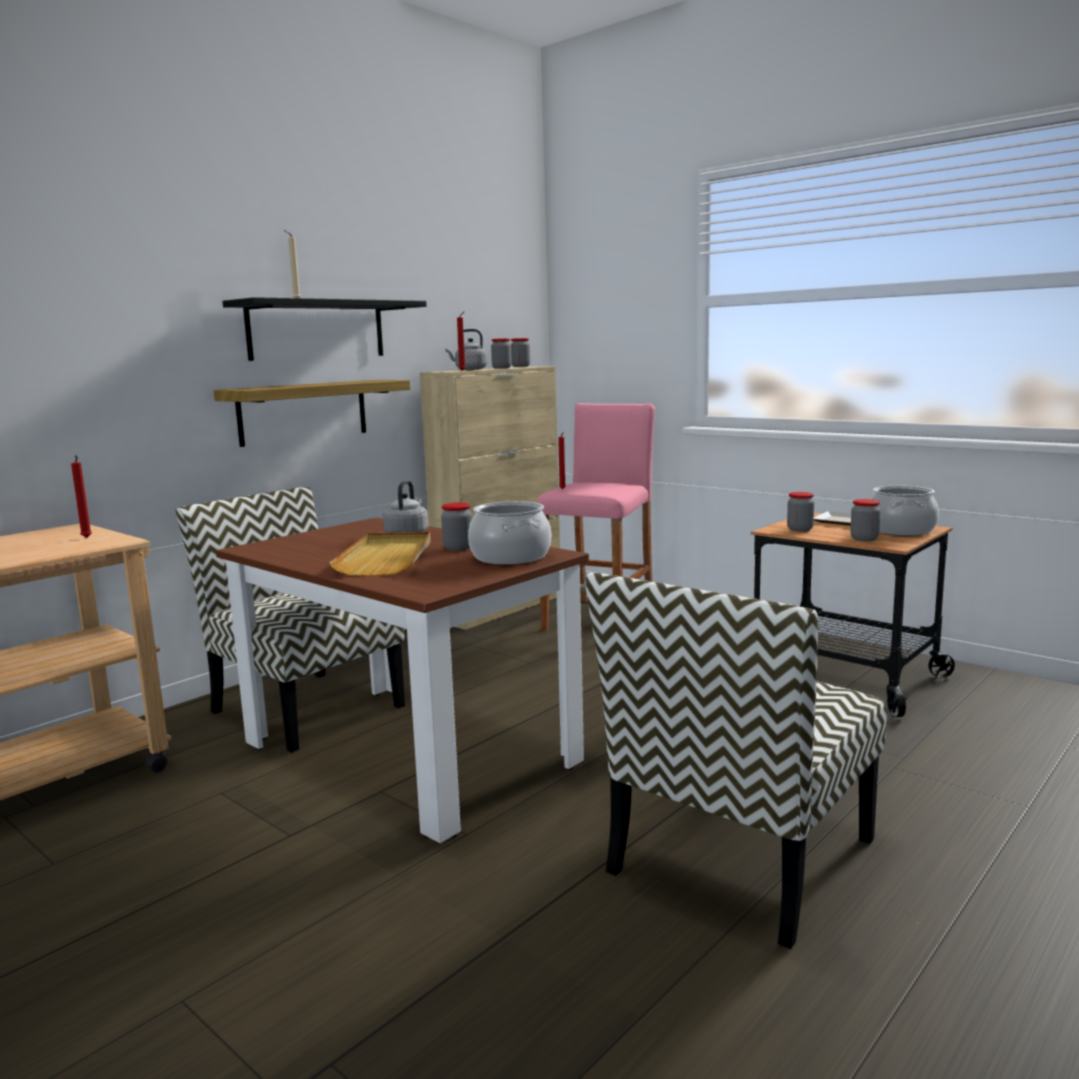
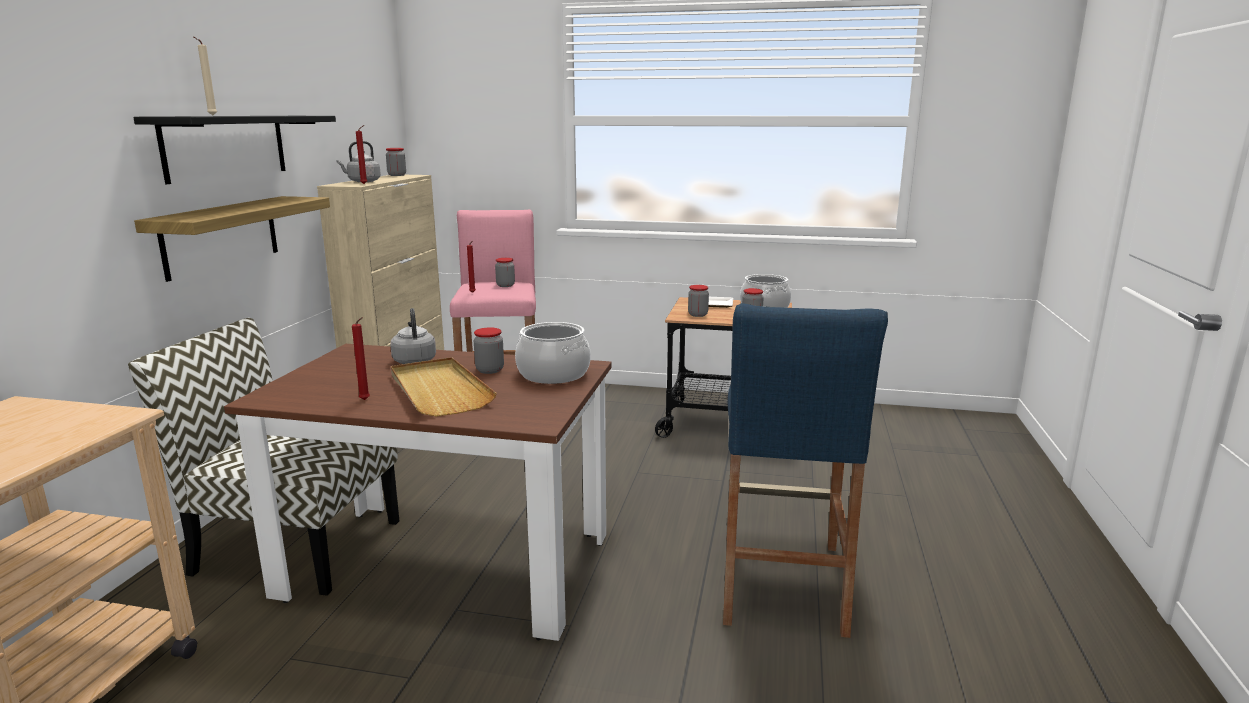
camera: 30 degrees left, 5 degrees up
(86, 538) = (68, 418): red candle -> red candle (366, 400)
(501, 368) = (388, 178): jar -> jar (505, 285)
(741, 858) = (781, 582): chair -> blue stool

